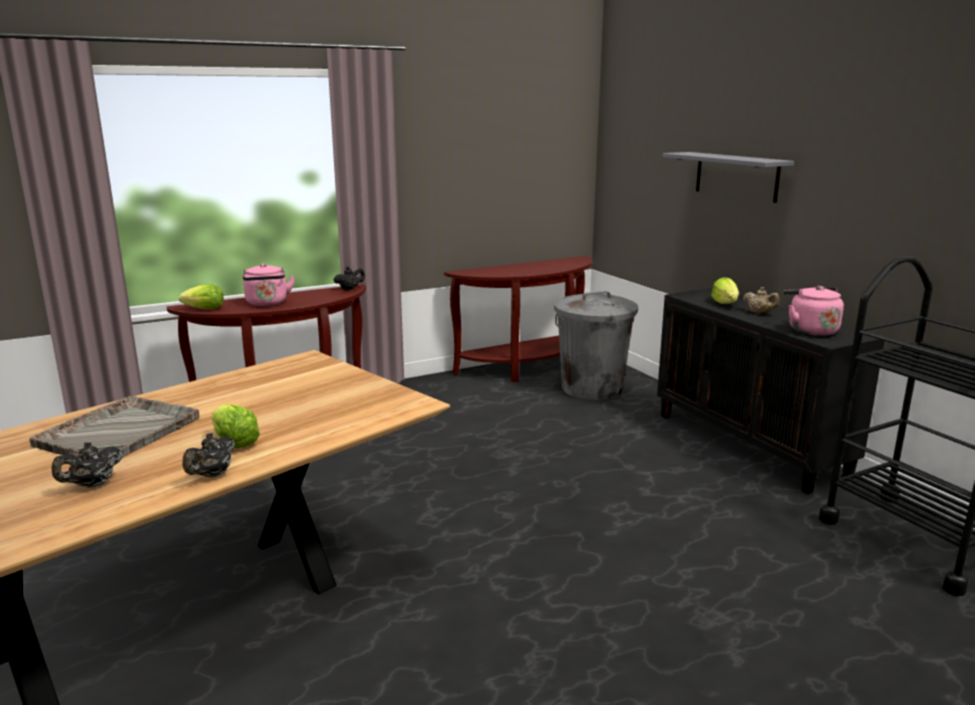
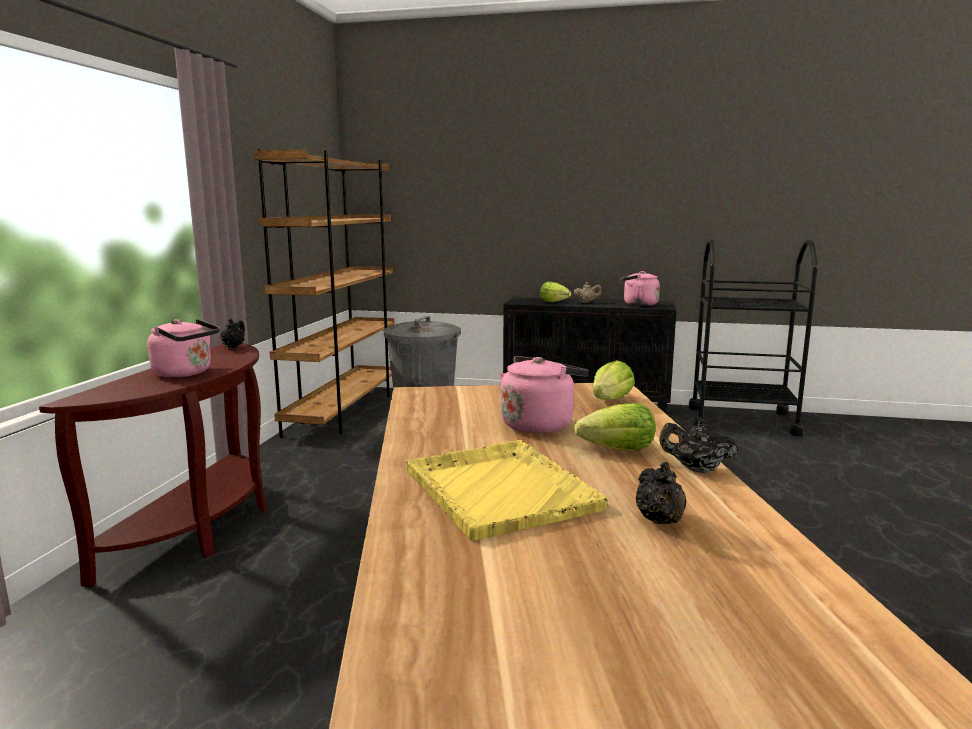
camera: 50 degrees left, 5 degrees down
(120, 431) = (499, 489): grey tray -> yellow tray
(205, 309) = (121, 394): lettuce -> lettuce (611, 400)
(212, 475) = (696, 469): black teapot -> black teapot turned 135 degrees clockwise
(272, 407) = (539, 424): none -> pink kettle
(528, 368) = (343, 411): brown console table -> brown bookcase
(736, 176) = (521, 205): grey shelf -> none

